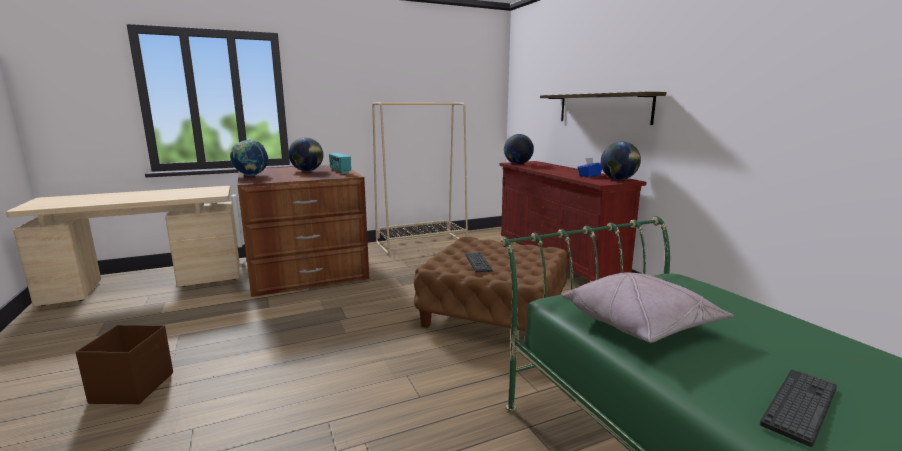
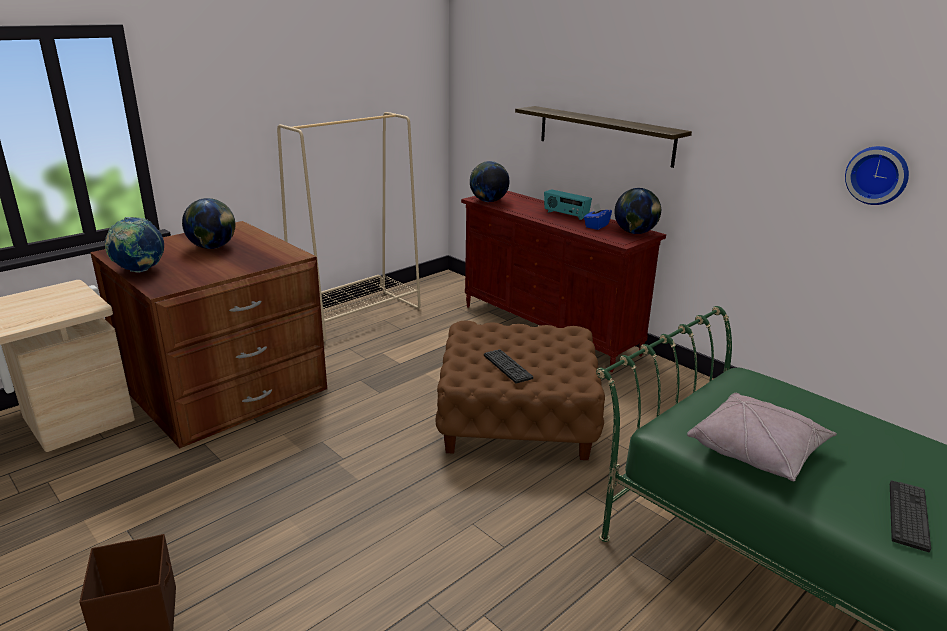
camera: 20 degrees left, 10 degrees up
(340, 171) = (264, 244): radio -> radio (565, 215)
(837, 100) = (878, 175): none -> wall clock

